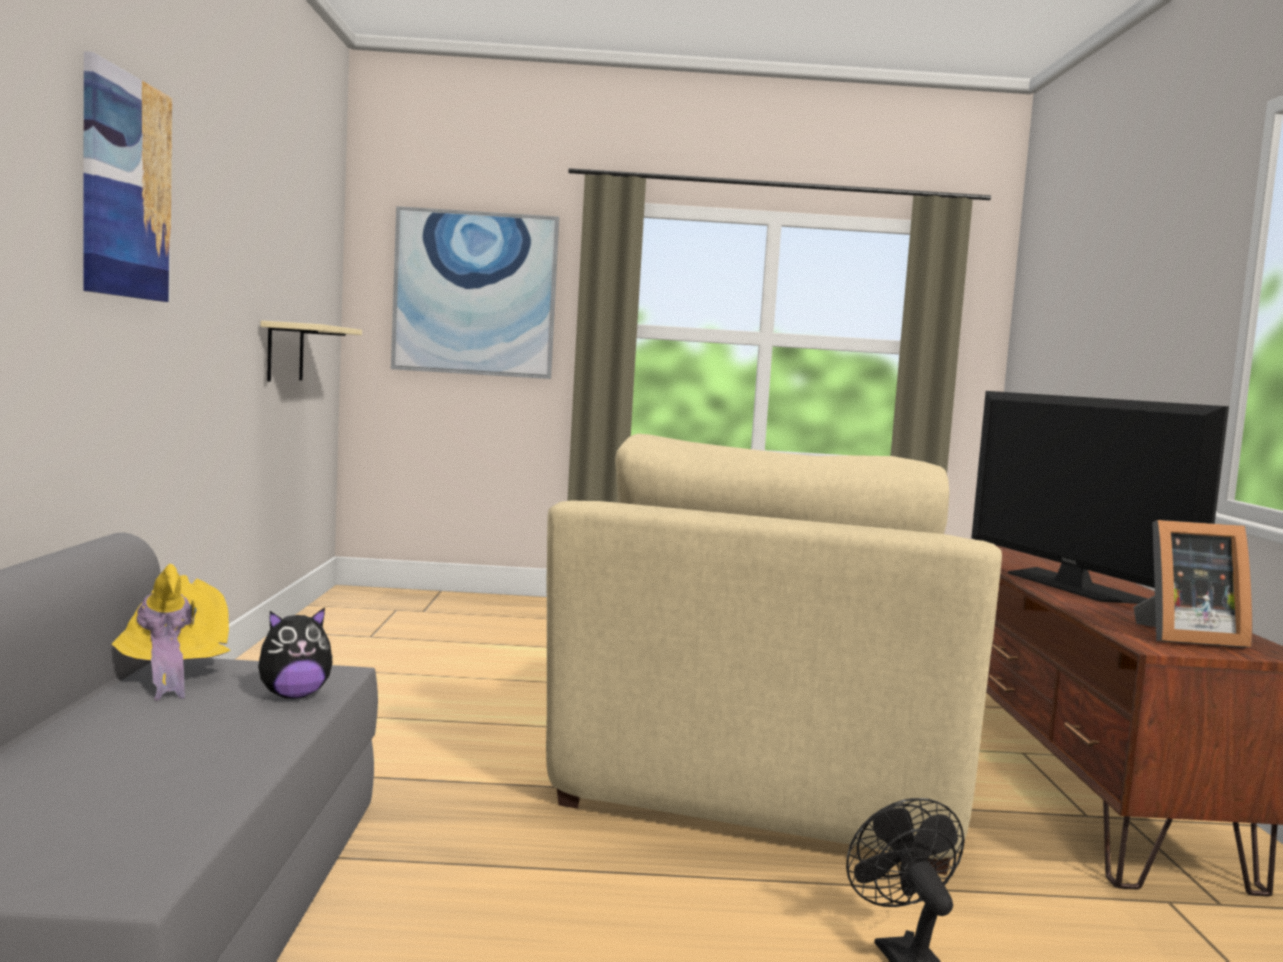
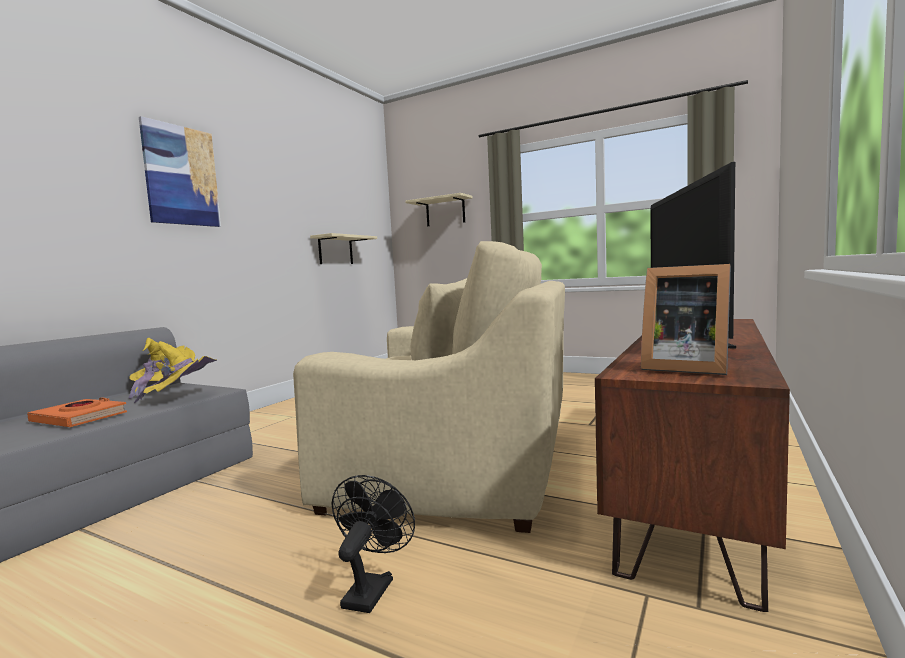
camera: 30 degrees right, 0 degrees up
(171, 751) = (79, 418): none -> orange book
(294, 695) = (181, 399): plush toy -> yellow hat
(475, 293) = (445, 212): picture -> beige shelf
(765, 783) = (458, 469): beige armchair -> beige armchair turned 120 degrees counterclockwise

